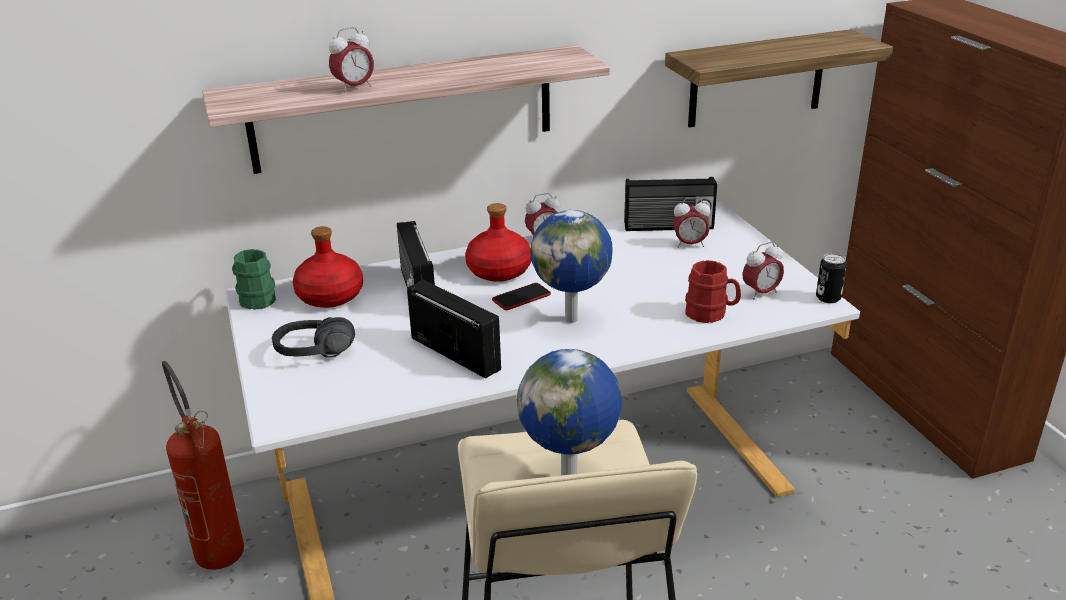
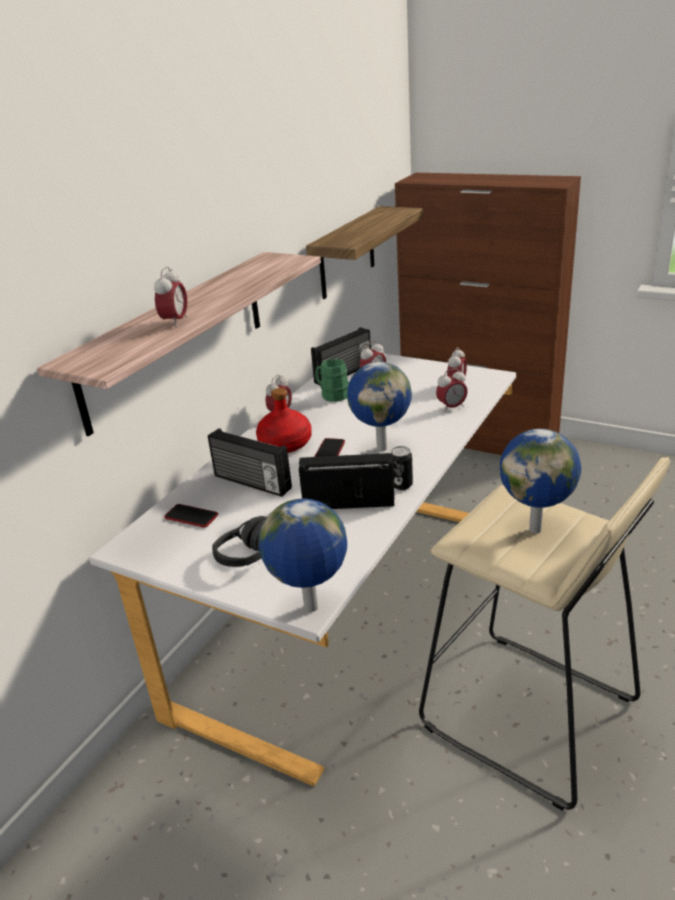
camera: 40 degrees left, 0 degrees up
(216, 546) = (160, 796): fire extinguisher -> none
(257, 297) = (131, 548): green mug -> green mug (332, 395)
(282, 421) = (311, 608): none -> globe
(330, 295) = (191, 516): red bottle -> phone
(711, 314) = (451, 408): red mug -> alarm clock
(828, 298) = (492, 372): can -> can (401, 485)

